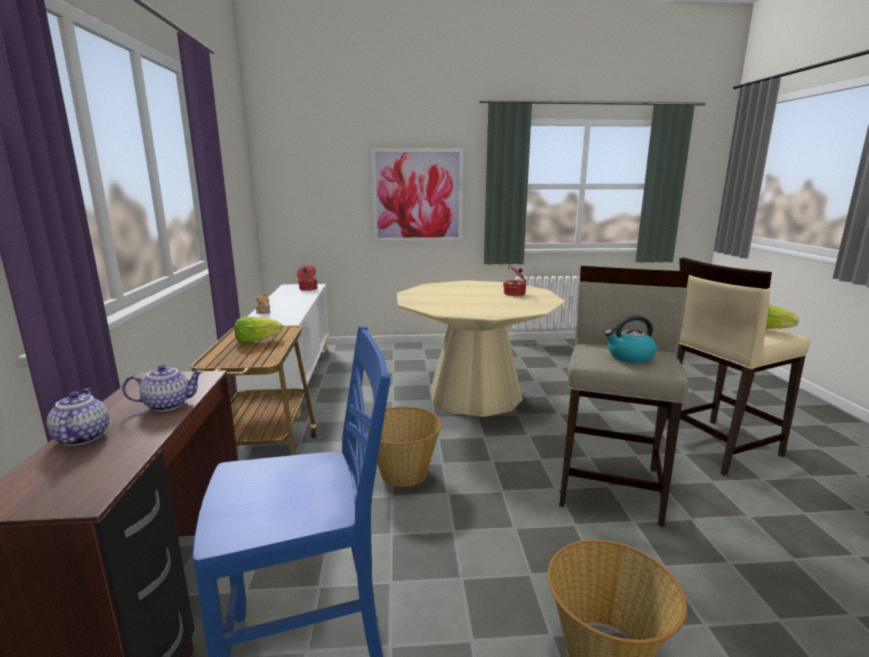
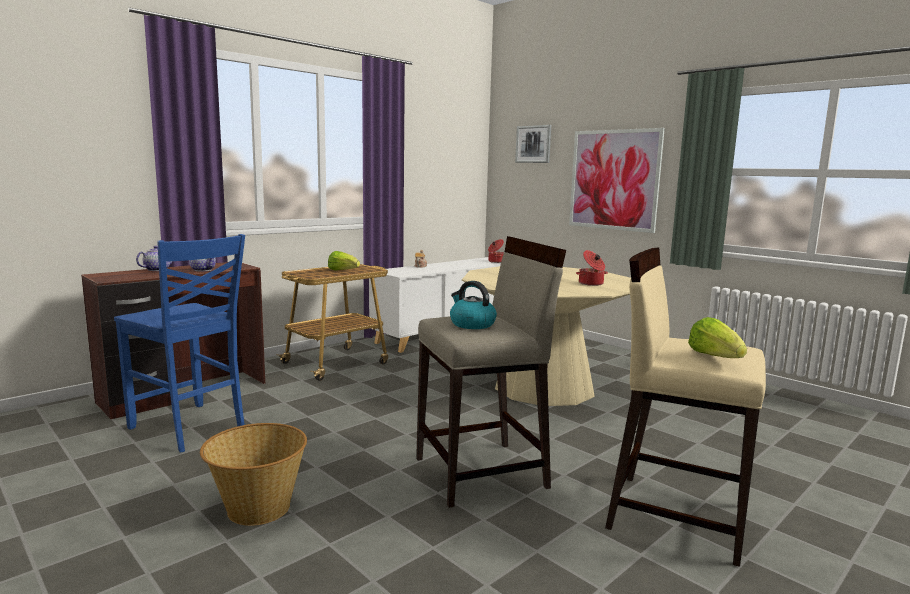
camera: 50 degrees right, 5 degrees down
(318, 160) = (533, 144): none -> picture
(403, 472) = (380, 398): basket -> none

